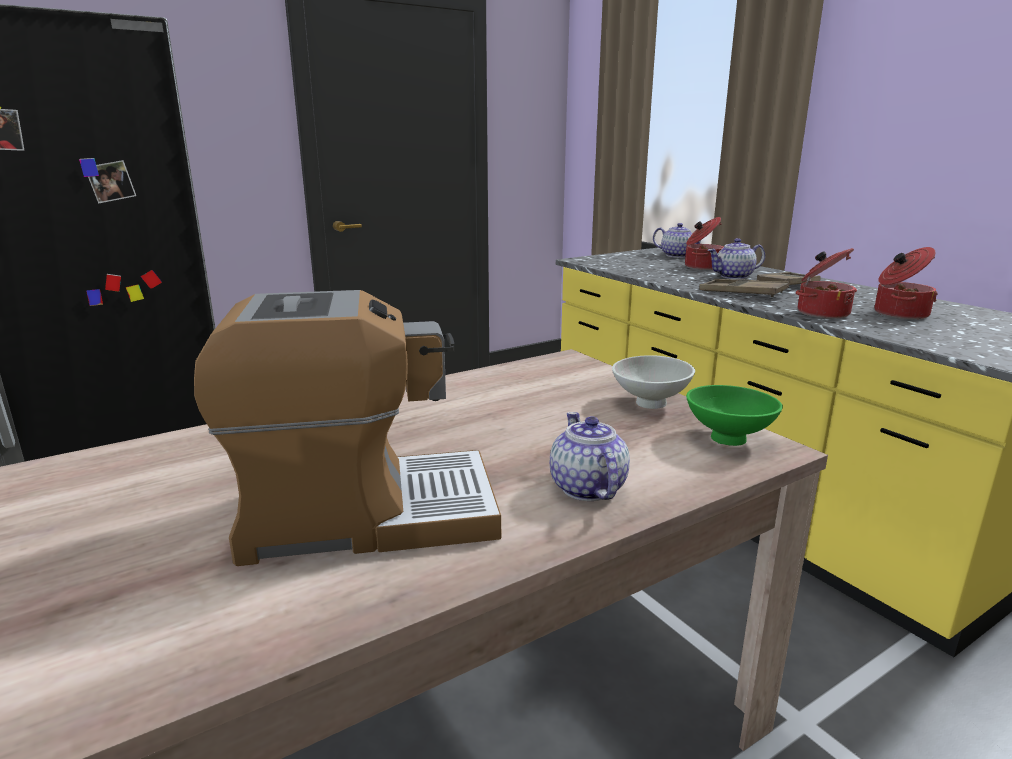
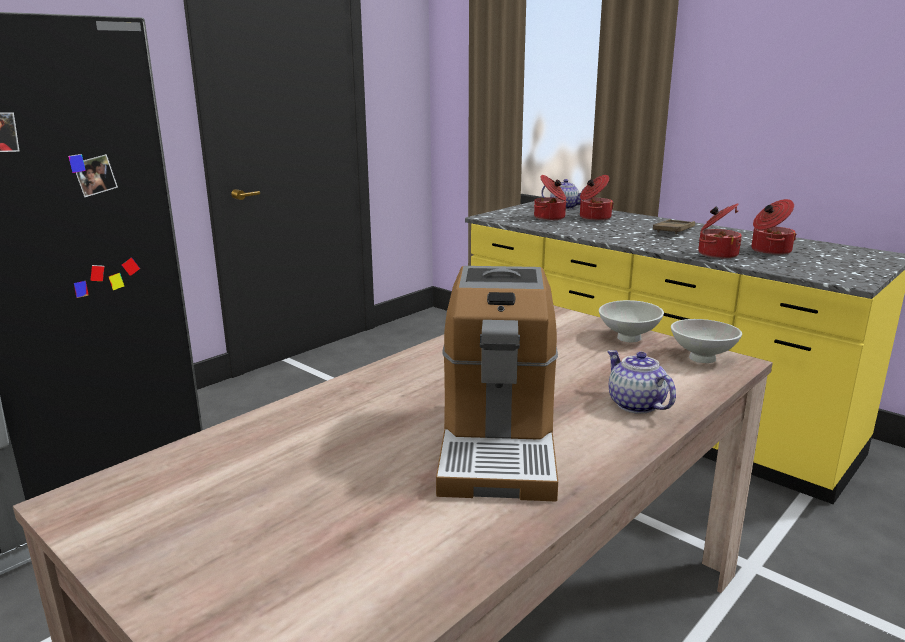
camera: 15 degrees left, 0 degrees up
(364, 514) = (498, 443): coffee machine -> coffee machine turned 120 degrees clockwise
(650, 264) = (550, 218): none -> cooking pot
(726, 438) = (700, 358): green bowl -> white bowl
(733, 276) = (627, 225): teapot -> none
(742, 293) = (646, 241): brown tray -> none

